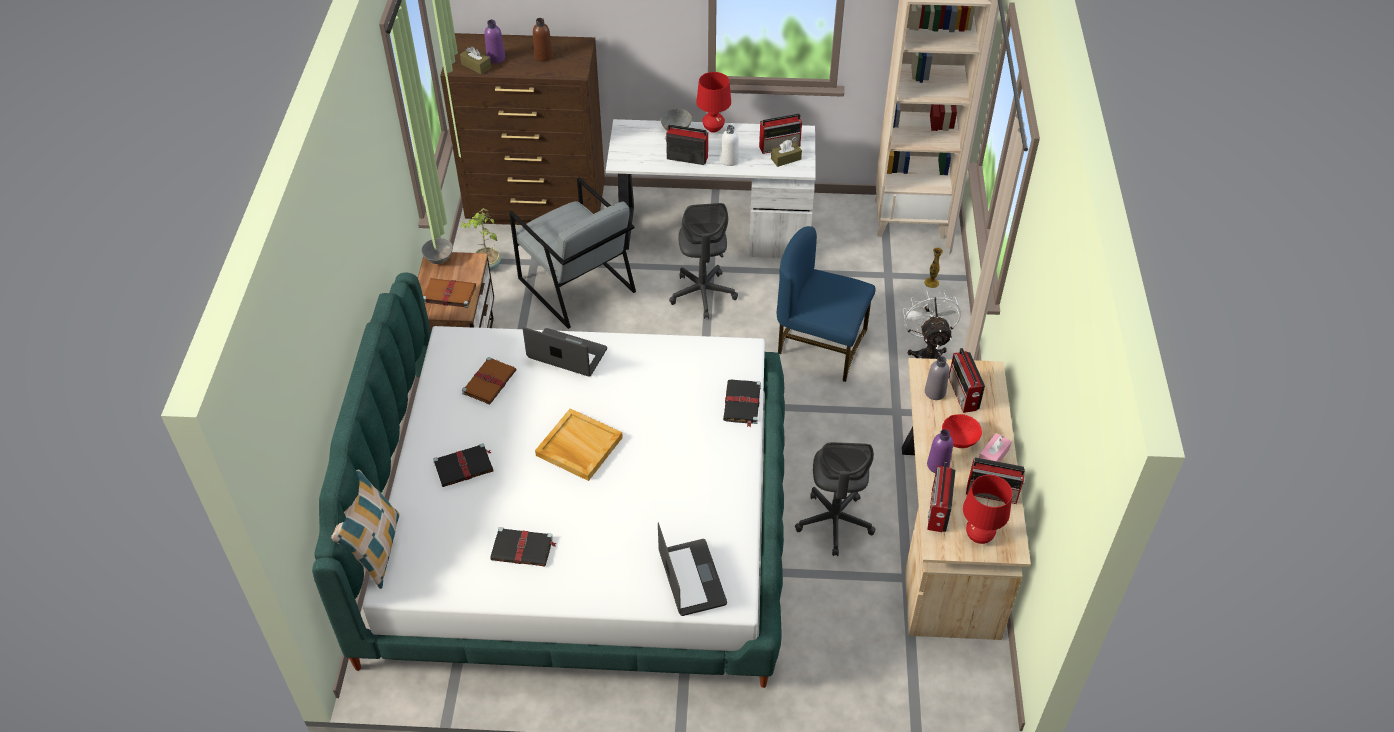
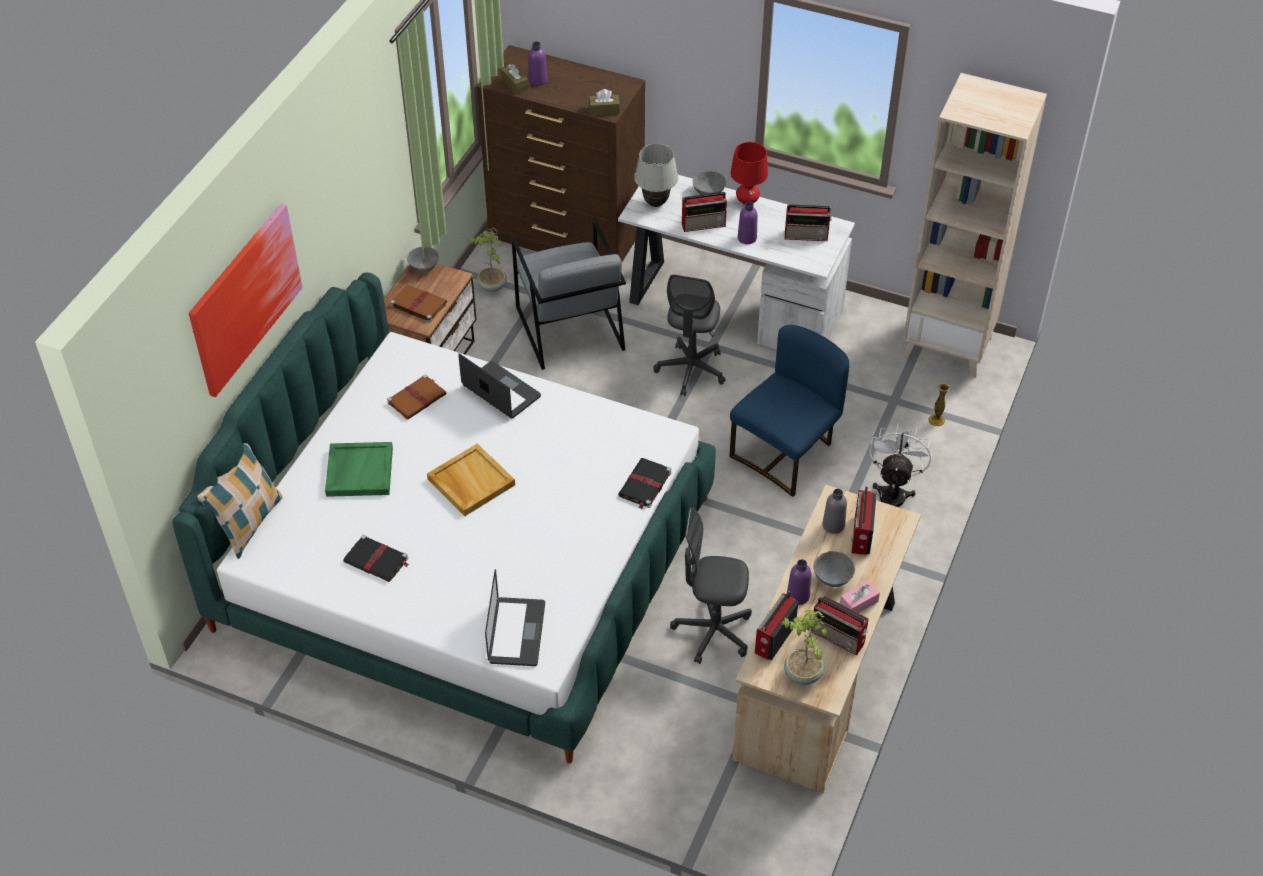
camera: 20 degrees right, 0 degrees up
(324, 321) = (244, 298): none -> picture
(464, 466) = (359, 471): black book -> green tray
(543, 56) = (584, 89): brown bottle -> none
(633, 149) = (655, 203): none -> white table lamp
(686, 157) = (704, 224): radio -> radio turned 135 degrees clockwise
(729, 160) = (747, 238): white bottle -> purple bottle
(786, 159) = (806, 250): brown tissue box -> brown tissue box (604, 110)
(820, 345) = (786, 453): blue chair -> blue chair turned 90 degrees clockwise
(834, 523) = (712, 632): grey office chair -> grey office chair turned 75 degrees clockwise
(959, 440) = (832, 578): red bowl -> grey bowl
(979, 536) = (802, 674): red table lamp -> potted plant

